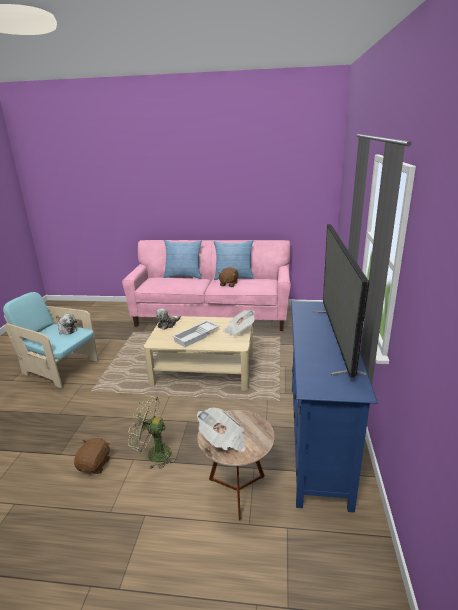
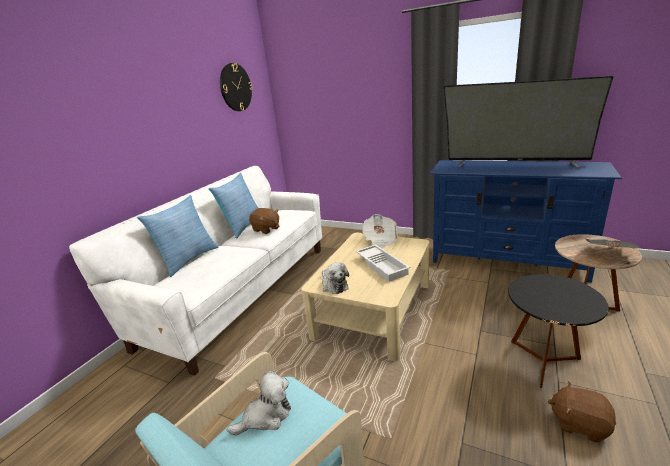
camera: 70 degrees left, 0 degrees up
(153, 454) = (544, 362): green fan -> black side table
(211, 316) = (241, 292): pink sofa -> white sofa
(289, 175) = (235, 87): none -> wall clock

